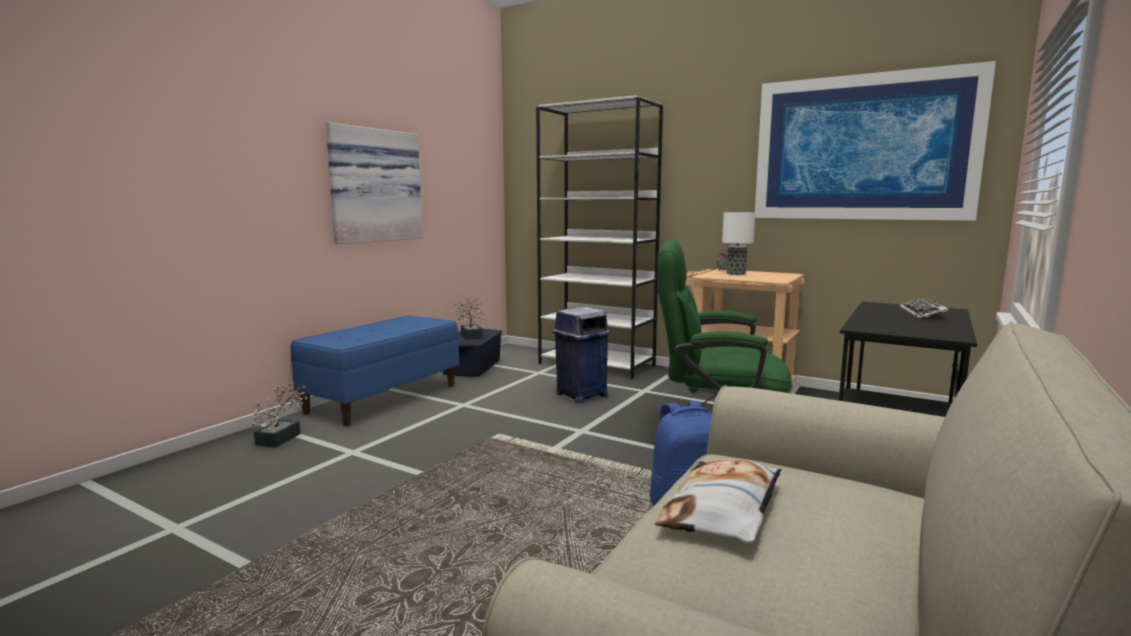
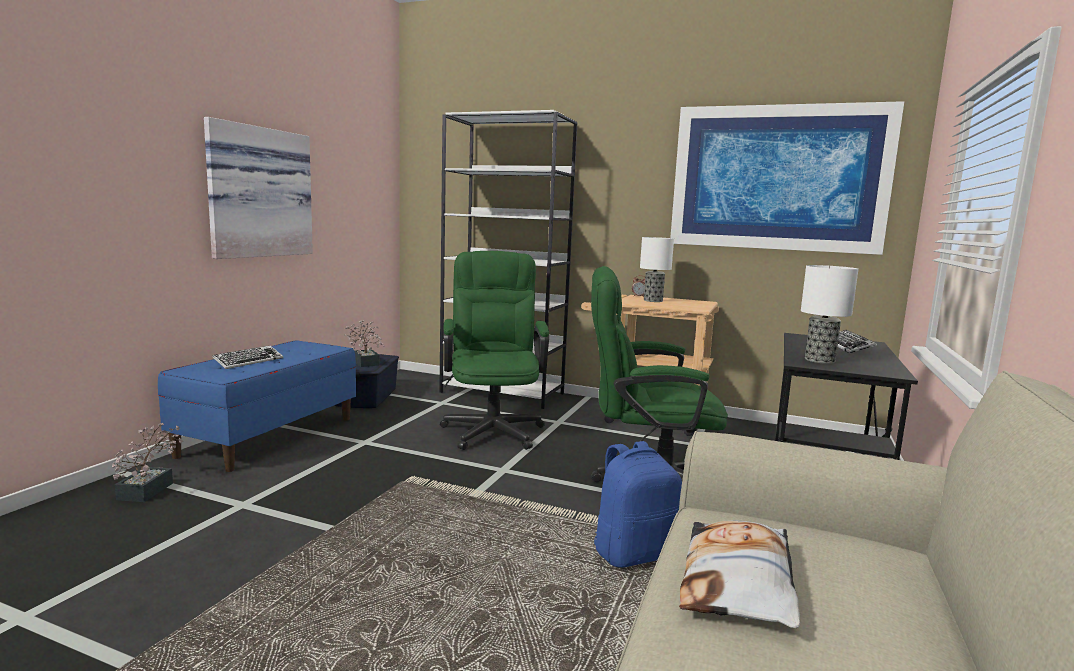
camera: 10 degrees left, 0 degrees up
(364, 332) = (248, 361): none -> keyboard
(580, 395) = (493, 428): blue trash can -> green office chair
(882, 325) = (820, 360): none -> table lamp

